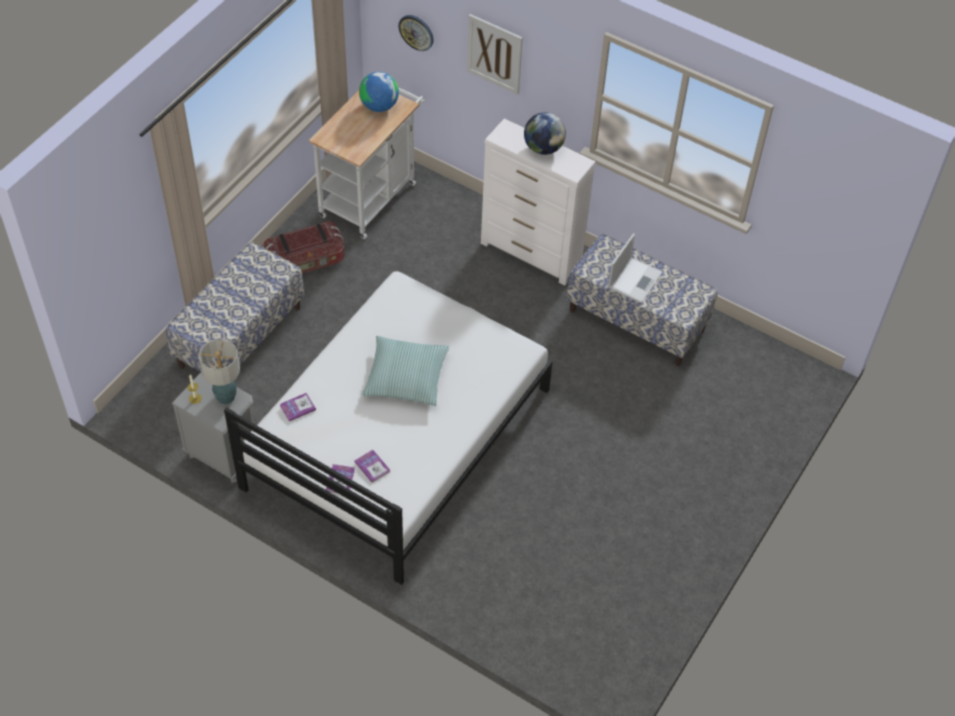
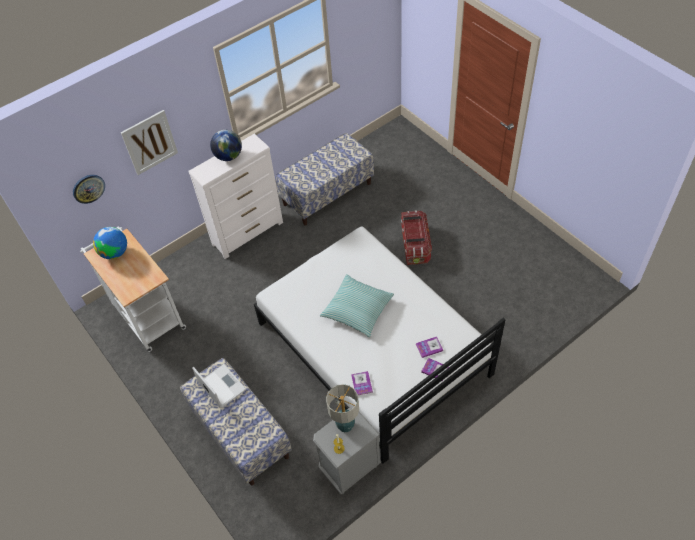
camera: 65 degrees left, 0 degrees up
(306, 262) = (189, 371): storage box -> storage box (415, 245)
(635, 279) = (321, 168): laptop -> laptop (221, 386)

